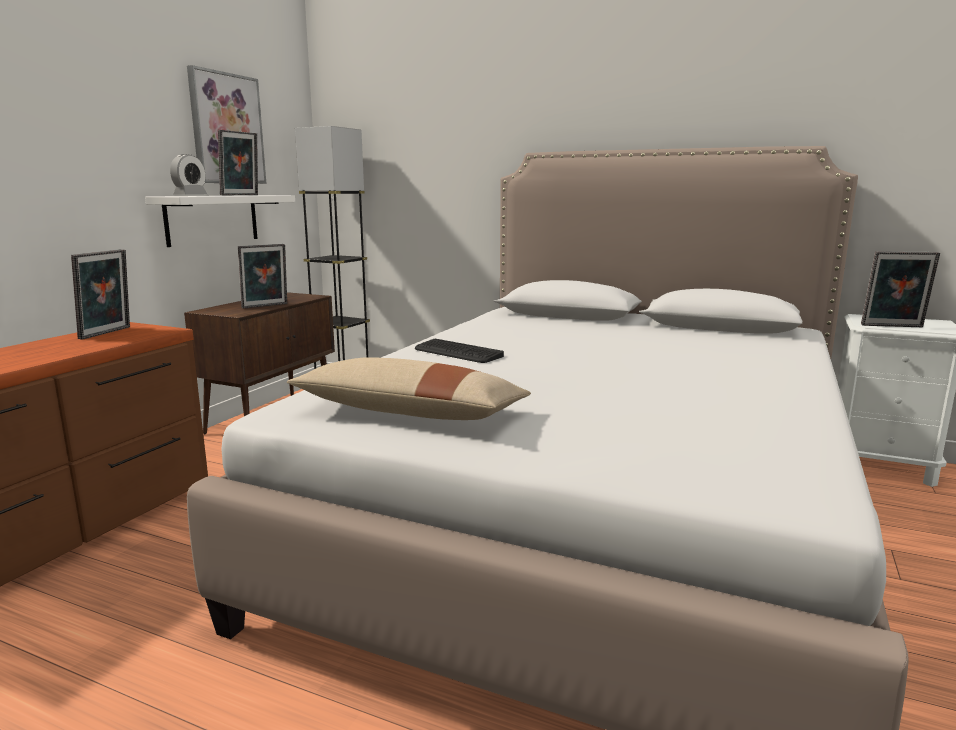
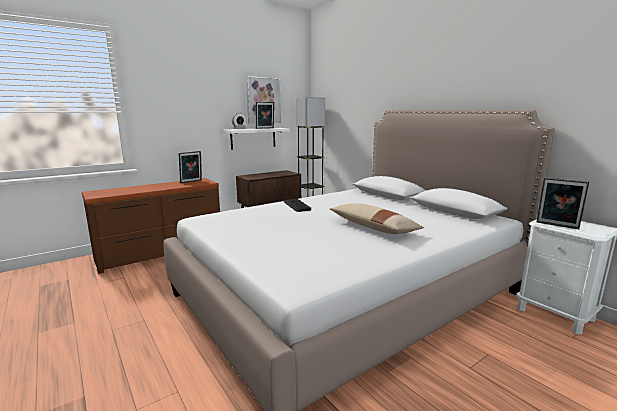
camera: 30 degrees right, 0 degrees up
(265, 306) = (267, 176): picture frame -> none
(411, 413) = (231, 226): beige pillow -> beige pillow (373, 228)

